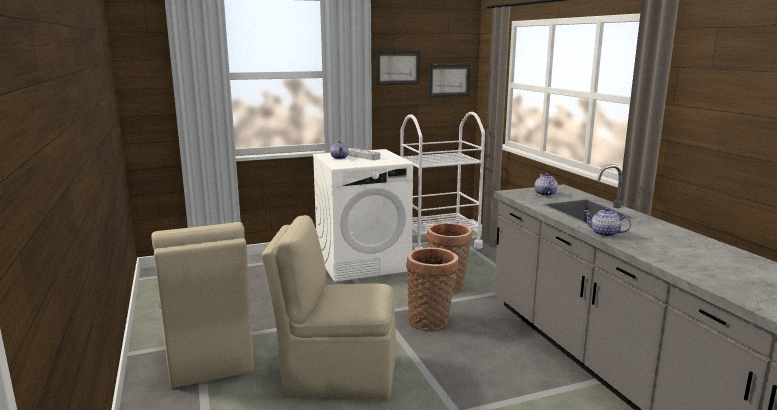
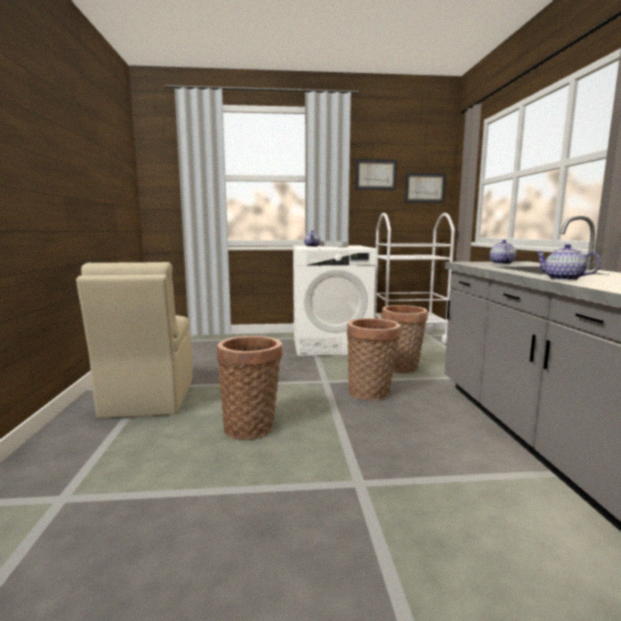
camera: 15 degrees right, 5 degrees down
(337, 374) = (252, 427): beige chair -> basket

